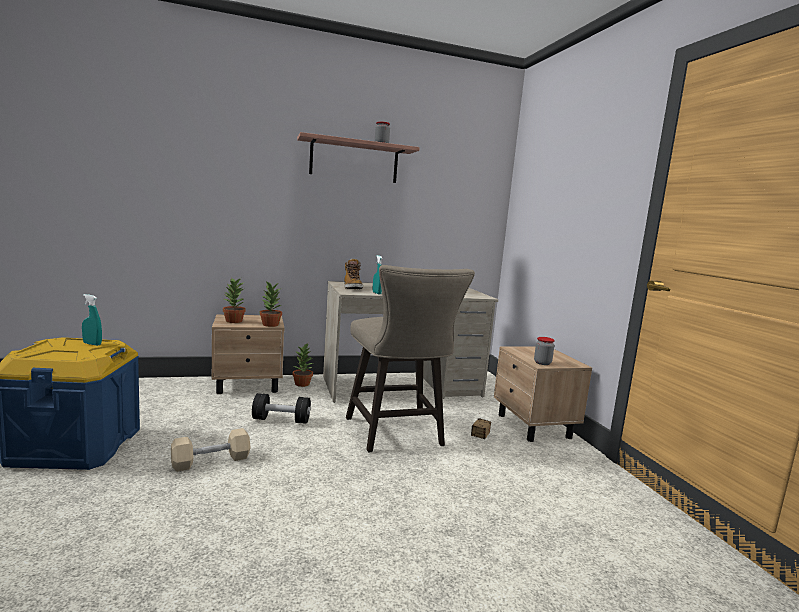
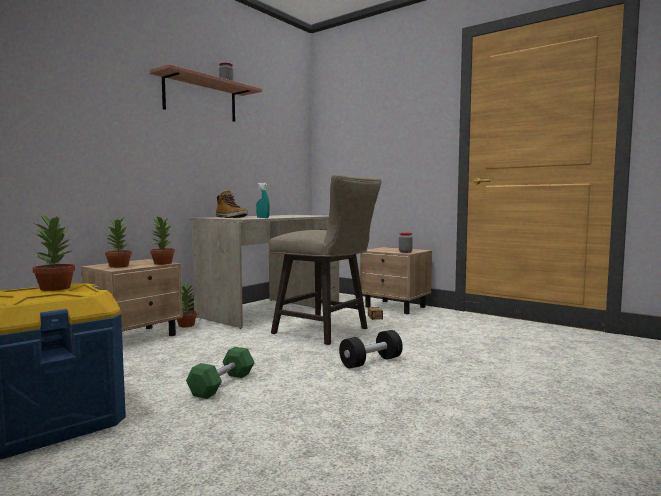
camera: 35 degrees left, 5 degrees down
(92, 344) = (55, 288): turquoise spray bottle -> potted plant
(211, 461) = (222, 384): beige dumbbell -> green dumbbell
(281, 420) = (222, 348): black dumbbell -> black dumbbell (371, 362)

